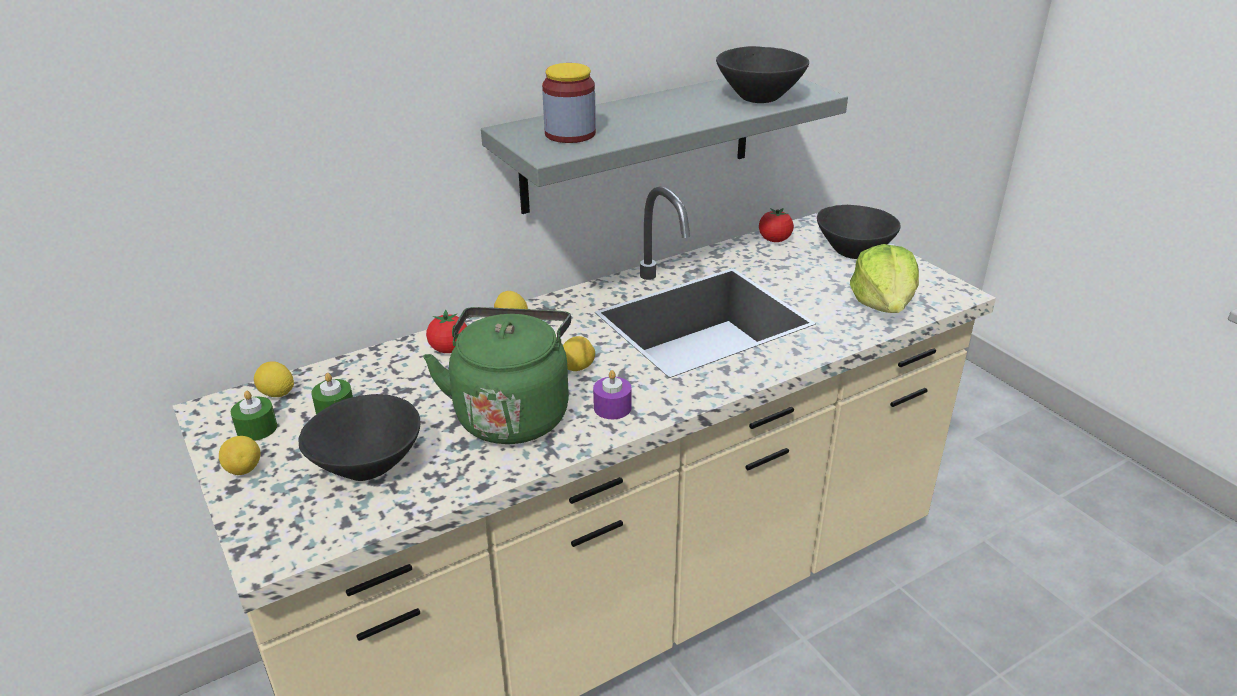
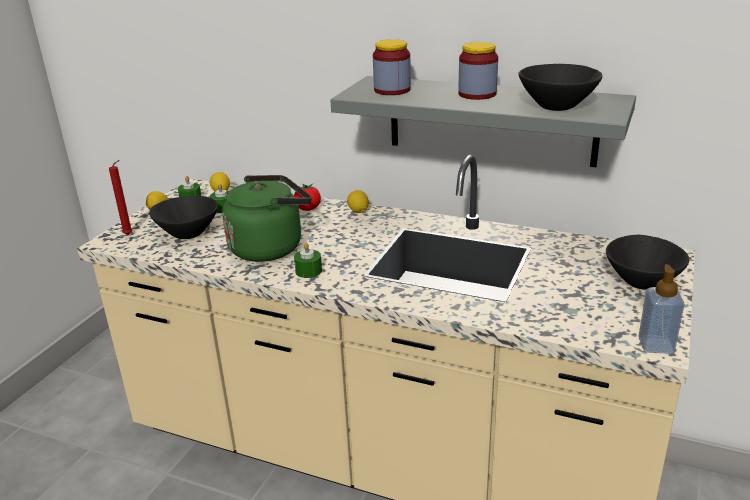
camera: 55 degrees right, 5 degrees down
(282, 523) = (129, 235): none -> red candle
(577, 367) = (335, 246): lemon -> none
(612, 407) = (308, 271): purple candle -> green candle
(662, 109) = (477, 94): none -> jar
(774, 240) = (600, 247): tomato -> none
(883, 304) = (580, 319): lettuce -> none
(952, 293) = (656, 345): none -> soap dispenser

